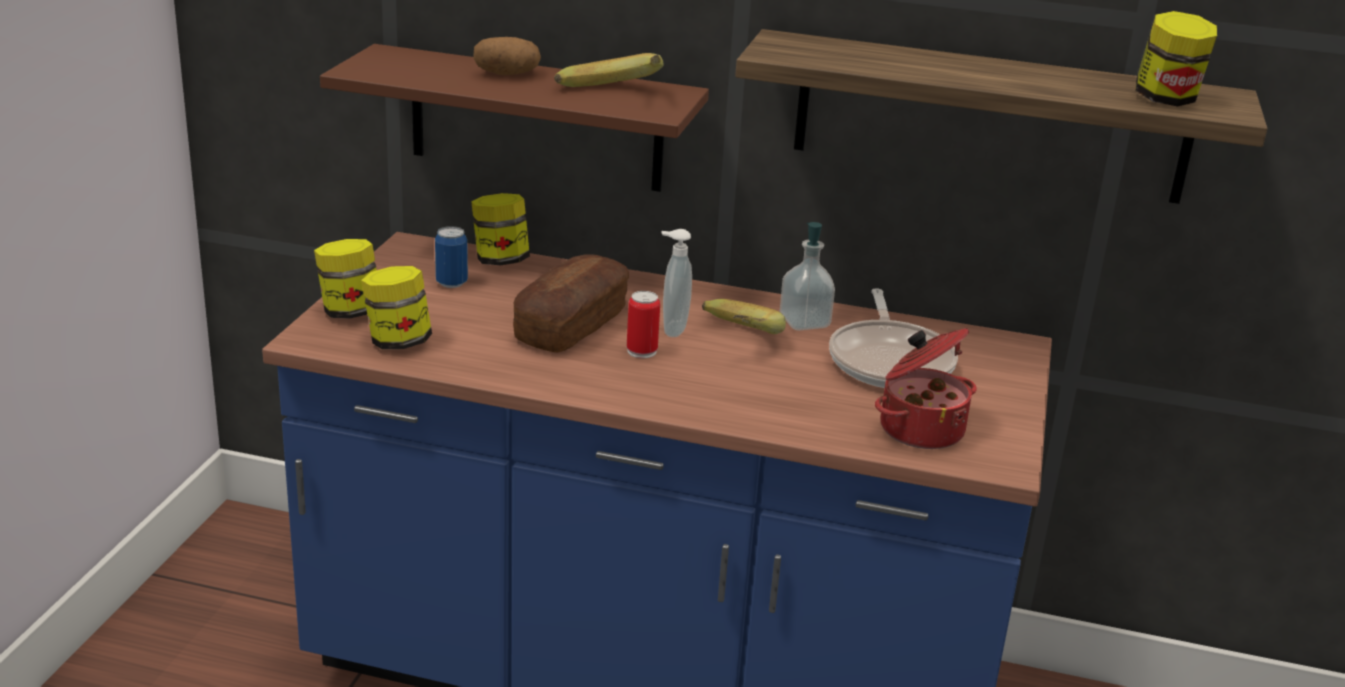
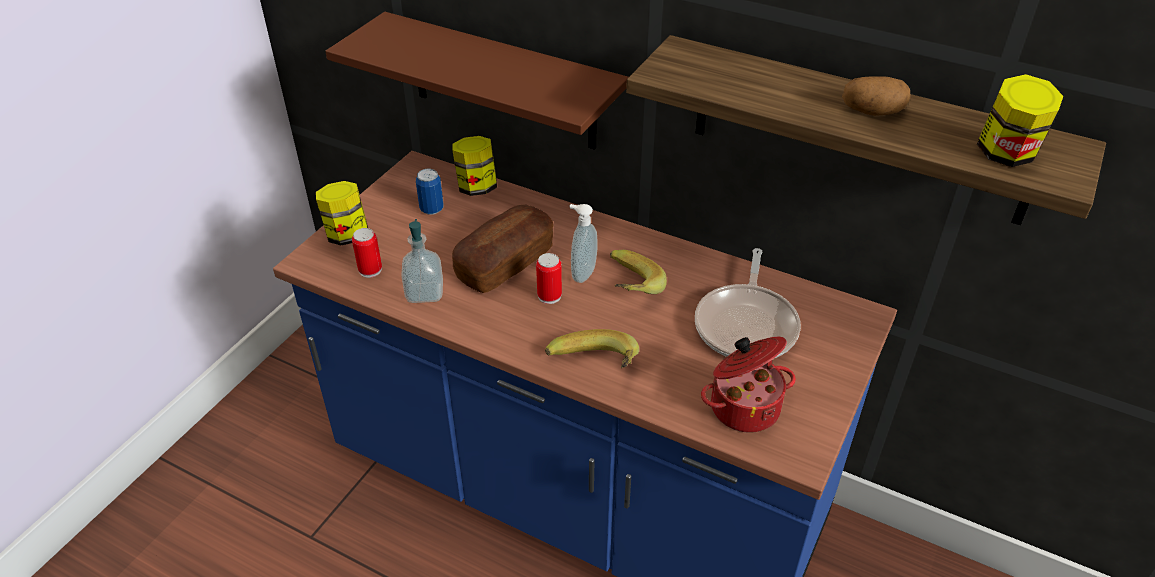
camera: 15 degrees right, 15 degrees up
(398, 342) = (370, 270): jar -> can
(507, 74) = (470, 54): potato -> potato (872, 112)
(613, 95) = (544, 84): banana -> banana (594, 370)
(804, 322) = (691, 274): soap dispenser -> soap dispenser (424, 293)

